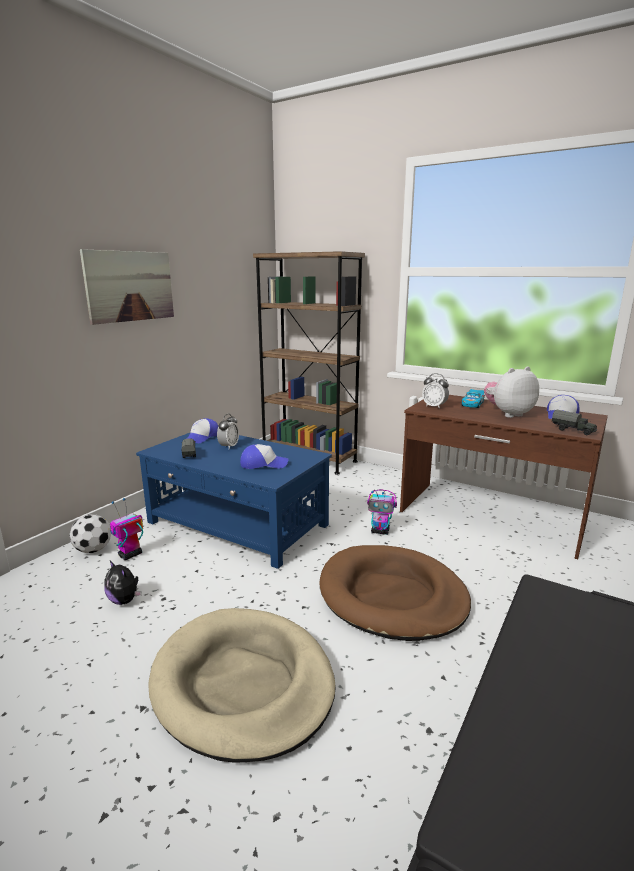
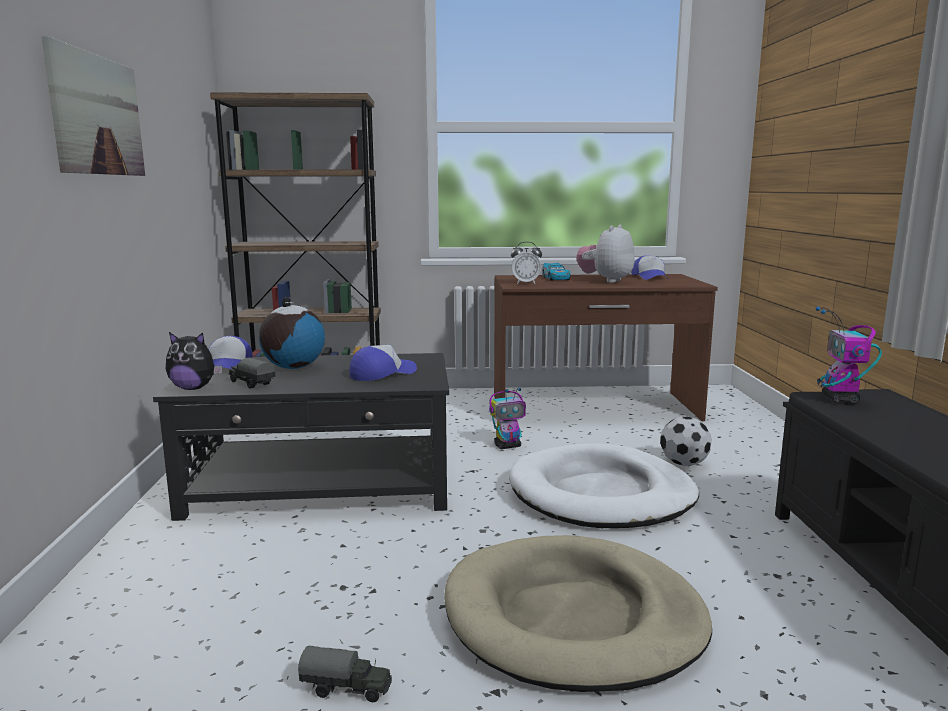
camera: 35 degrees left, 5 degrees down
(93, 549) = (125, 577): football -> football (683, 463)
(125, 600) = (286, 609): plush toy -> plush toy (194, 388)
(130, 555) = (206, 563): toy robot -> toy robot (840, 400)
(229, 446) = (293, 367): alarm clock -> globe
(238, 524) = (322, 485): blue coffee table -> black coffee table
(392, 596) = (601, 494): brown dog bed -> white dog bed
(573, 430) = (684, 284): toy truck -> toy truck (347, 689)

